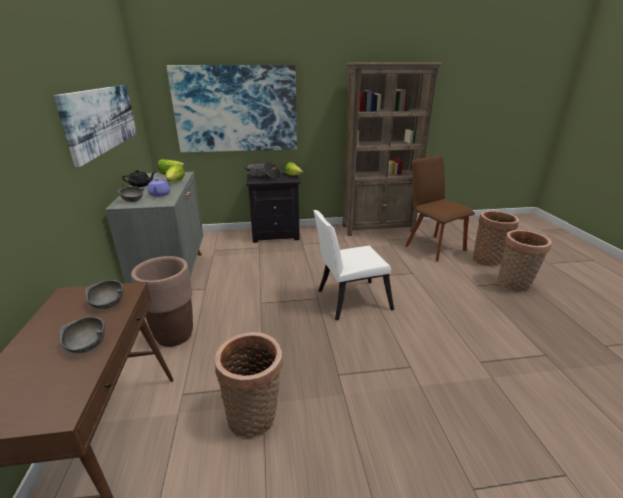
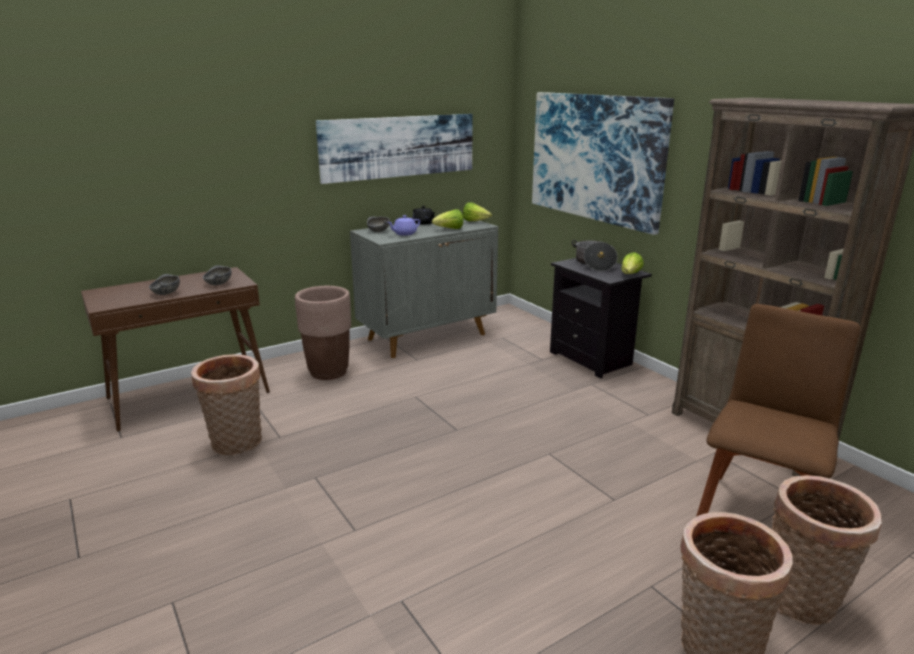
camera: 65 degrees right, 5 degrees down
(349, 300) = (472, 453): white chair -> none

